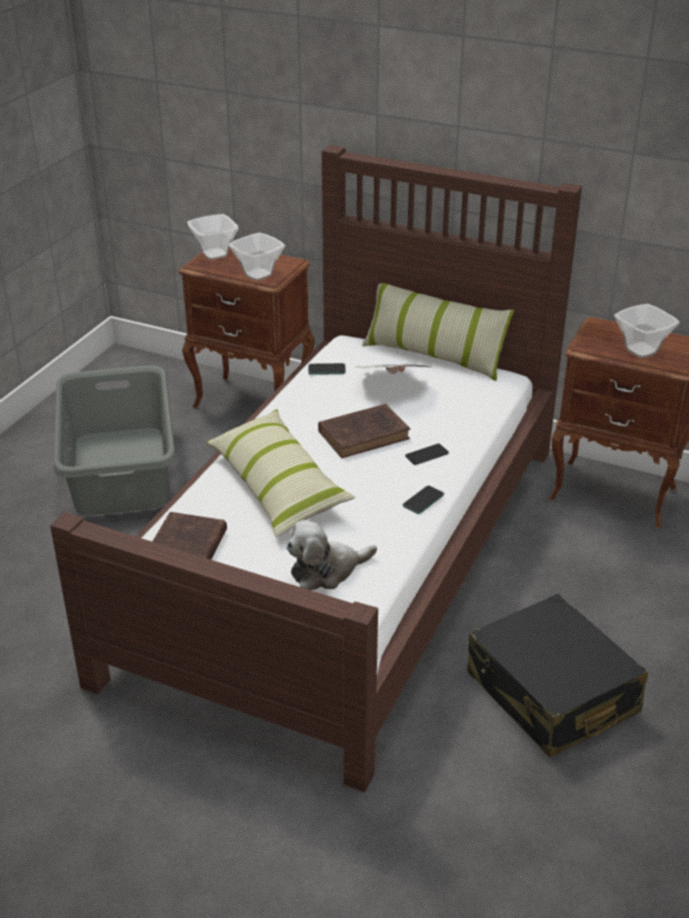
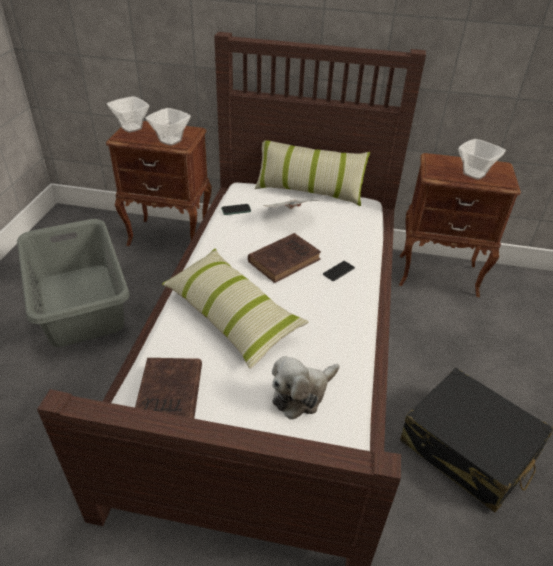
camera: 15 degrees left, 5 degrees up
(423, 500) = (353, 312): phone -> none

